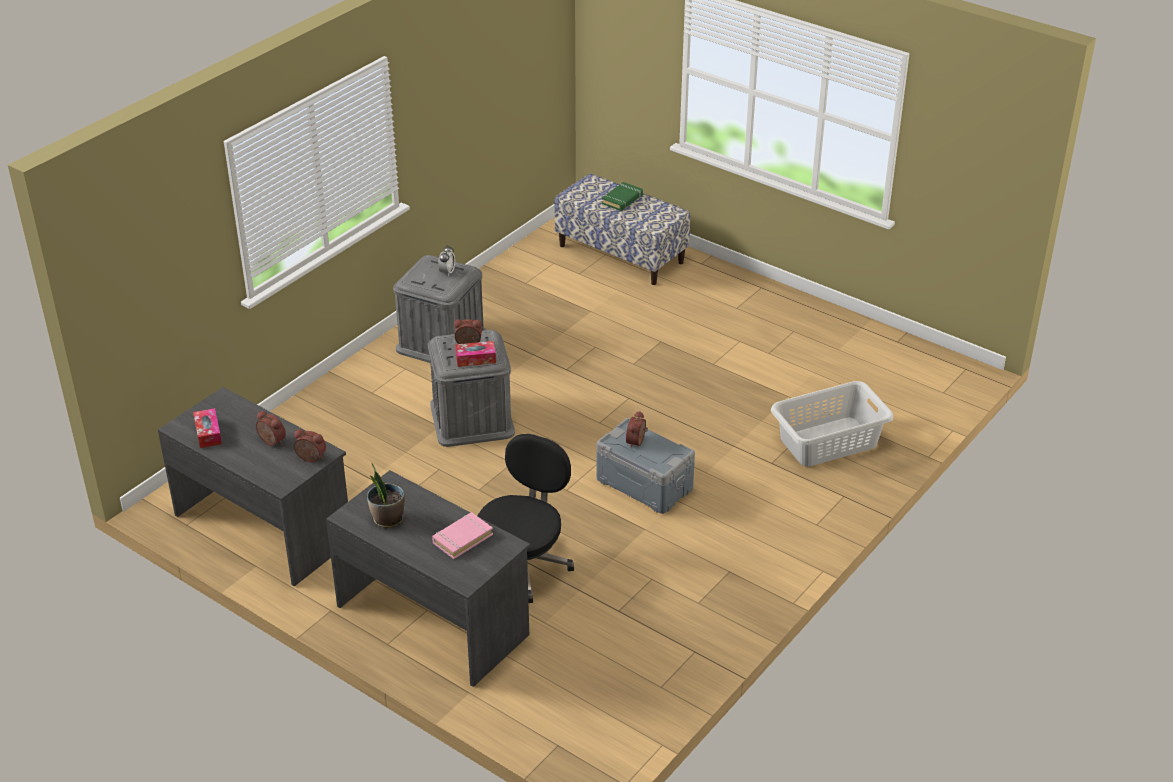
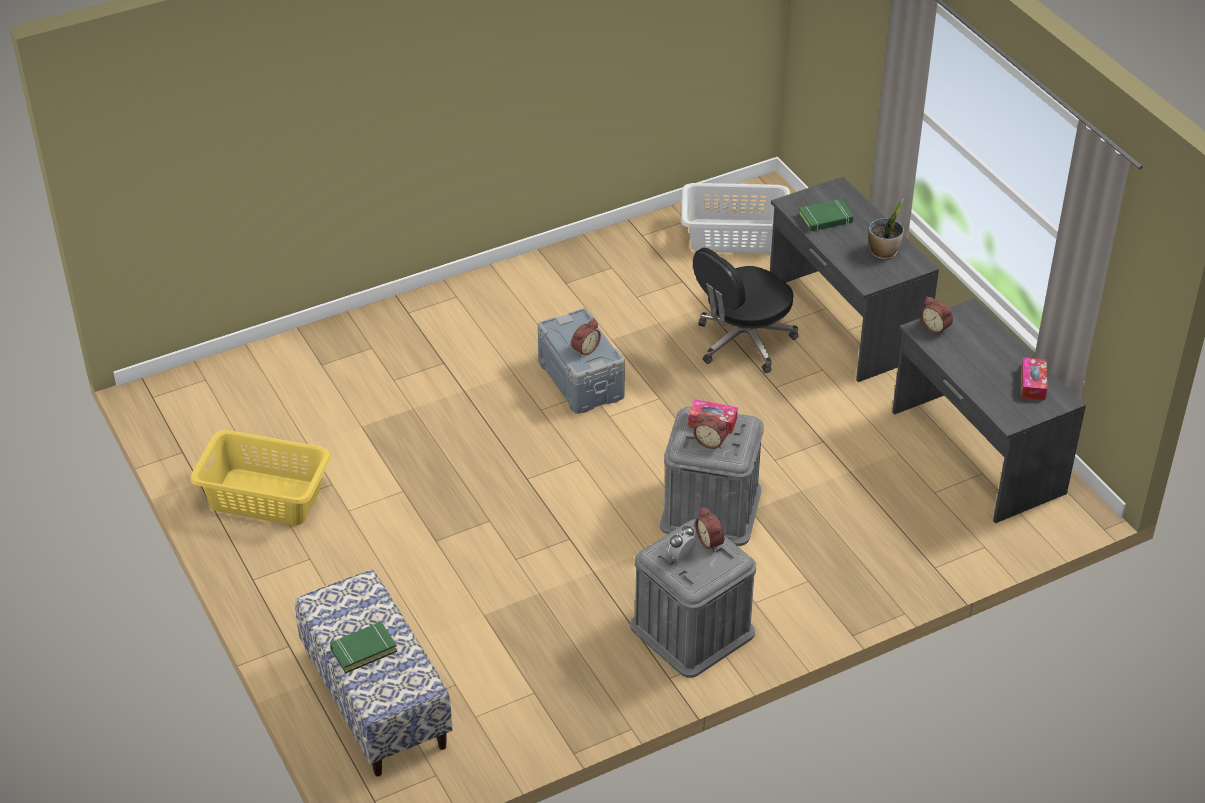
camera: 155 degrees left, 5 degrees up
(271, 442) = (970, 356): alarm clock -> alarm clock (711, 541)
(462, 538) = (825, 219): pink book -> green book
(805, 332) = (266, 498): none -> yellow laundry basket
(827, 441) = (371, 366): grey laundry basket -> grey laundry basket (735, 237)

